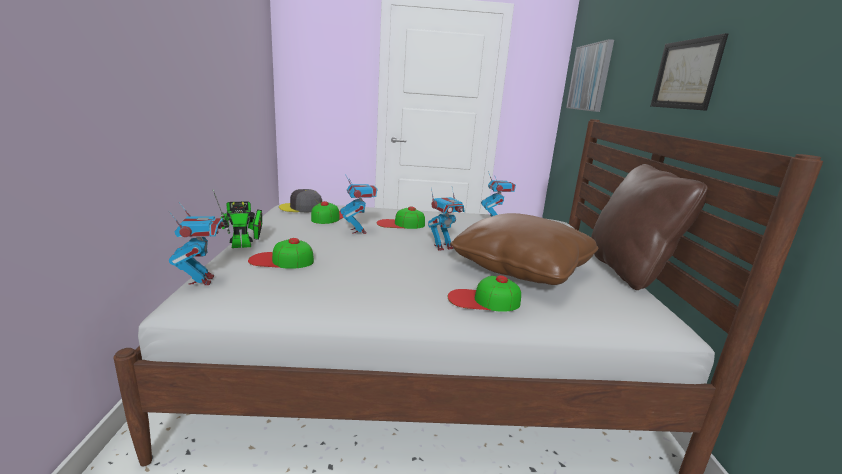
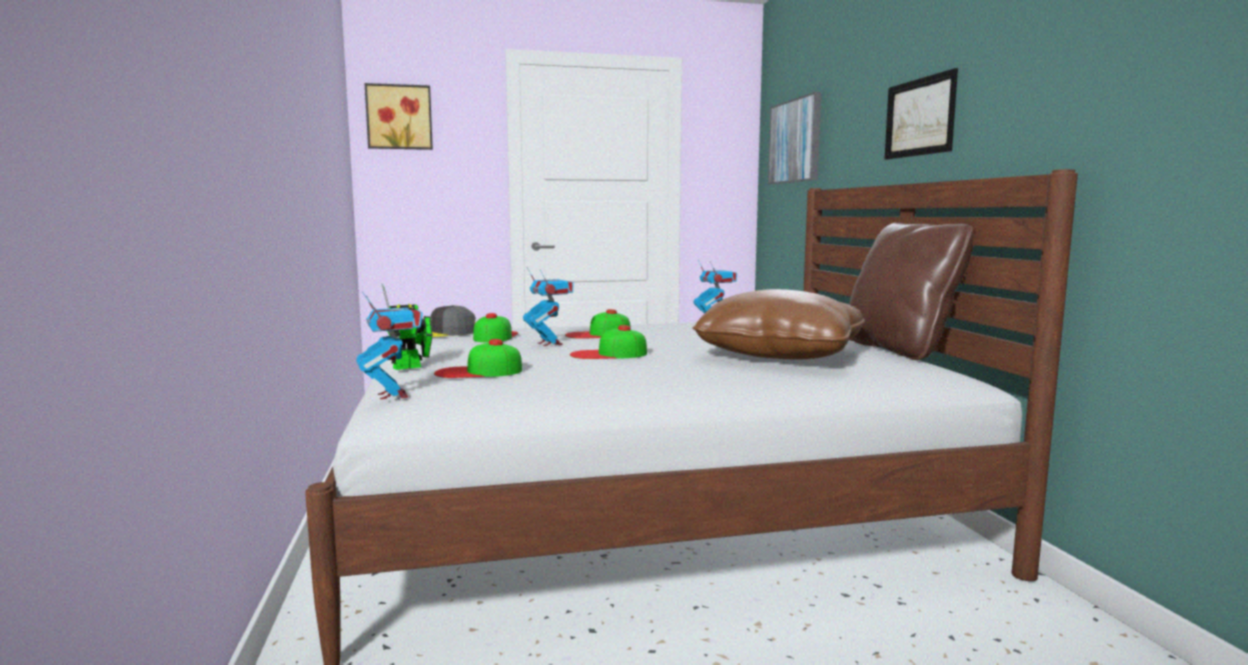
camera: 10 degrees left, 10 degrees down
(305, 41) = (399, 117): none -> picture
(443, 247) = (671, 347): toy robot -> none
(483, 300) = (756, 378): cap -> cap (608, 354)

